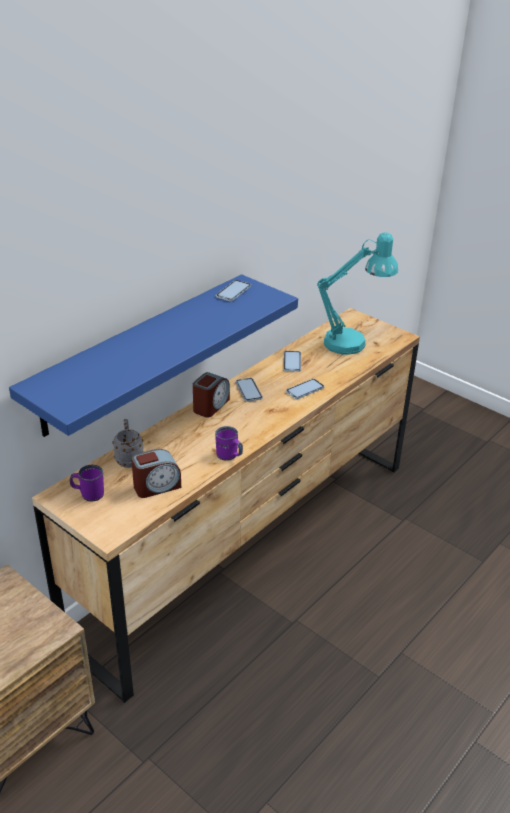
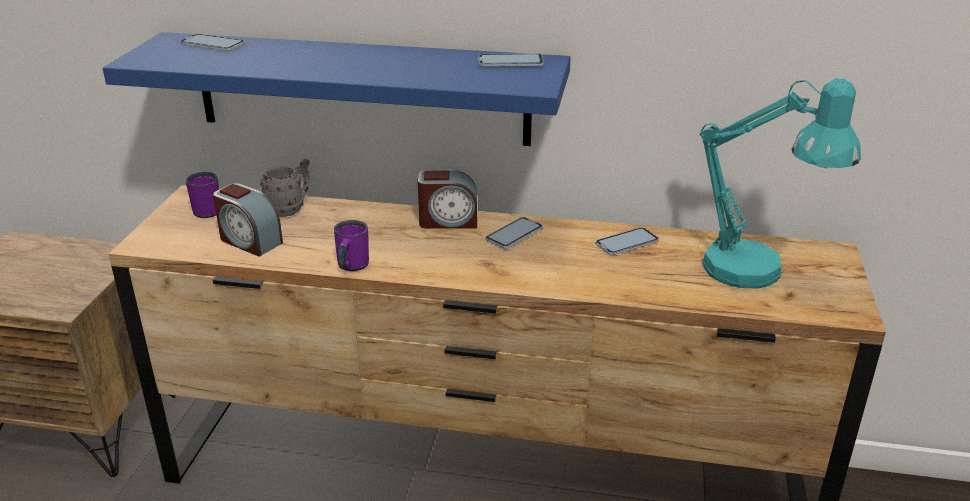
camera: 60 degrees right, 5 degrees down
(305, 390) = (570, 273): phone -> phone (213, 44)

